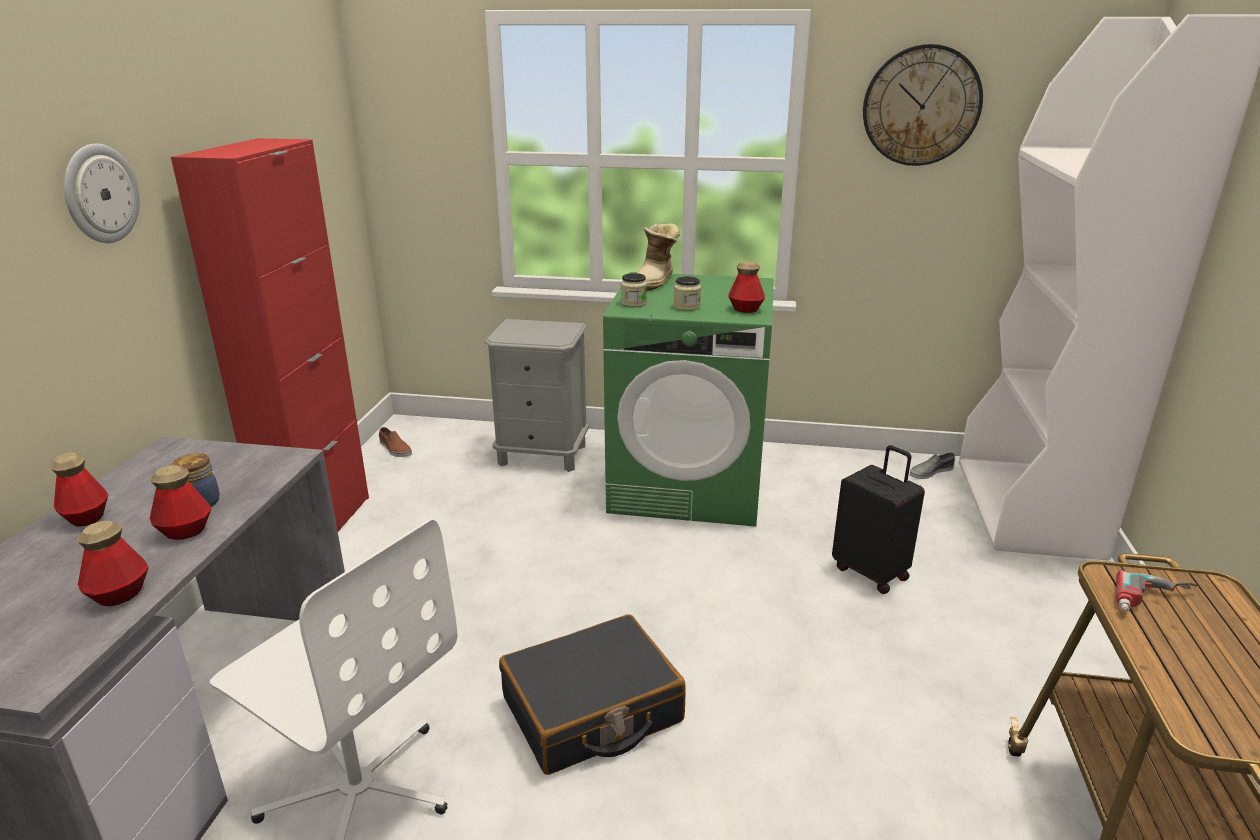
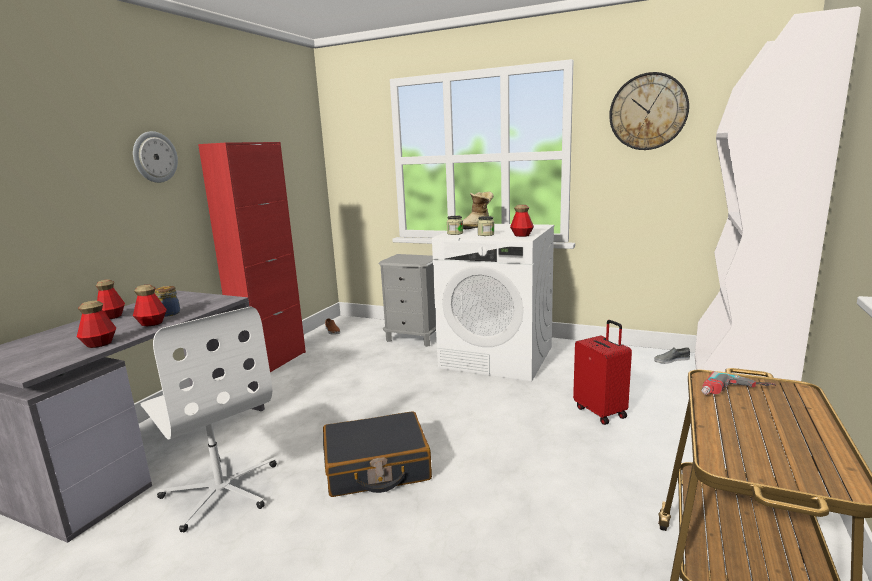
camera: 15 degrees right, 10 degrees down
(688, 484) = (497, 357): green washing machine -> white washing machine
(871, 572) = (601, 412): black suitcase -> red suitcase

